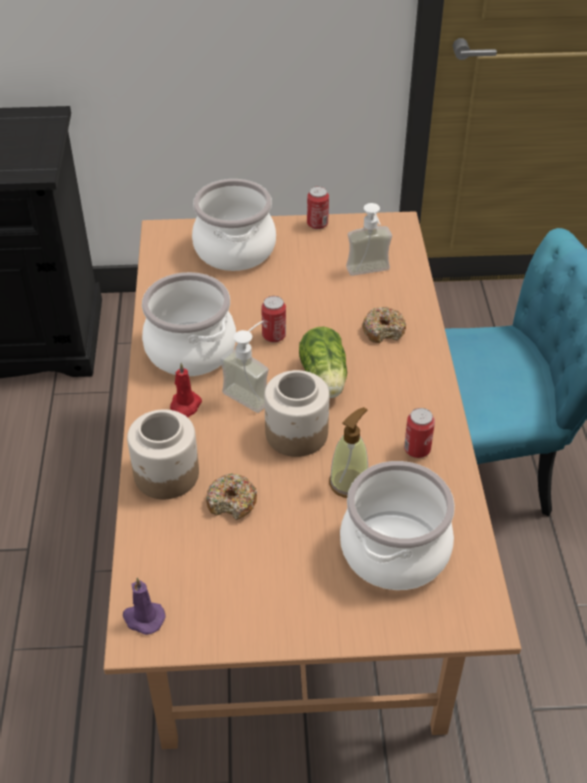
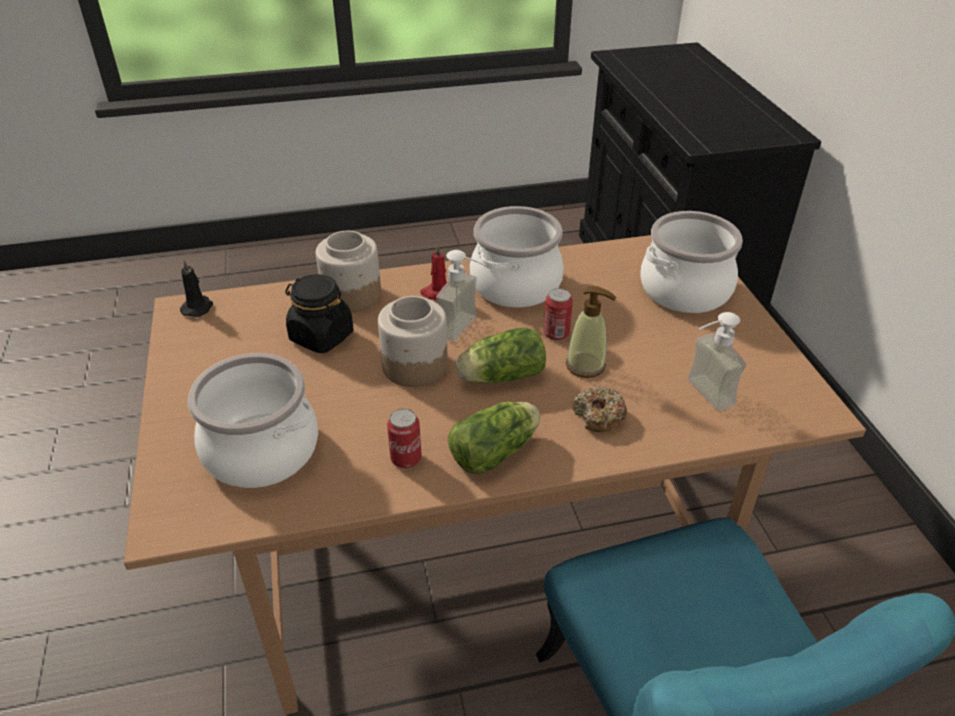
camera: 80 degrees right, 5 degrees down
(143, 618) = (198, 307): purple candle -> black candle
(232, 502) = (321, 336): donut -> black jar
(317, 224) = (772, 343): can -> none
(349, 483) = (351, 409): soap dispenser -> soap dispenser (586, 366)
(415, 393) = (497, 451): none -> lettuce

